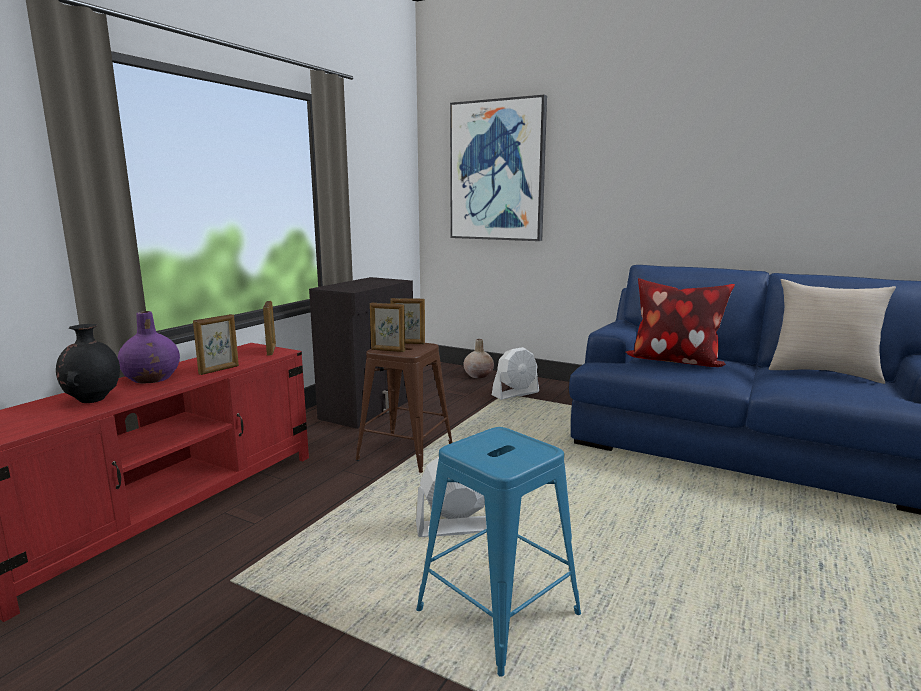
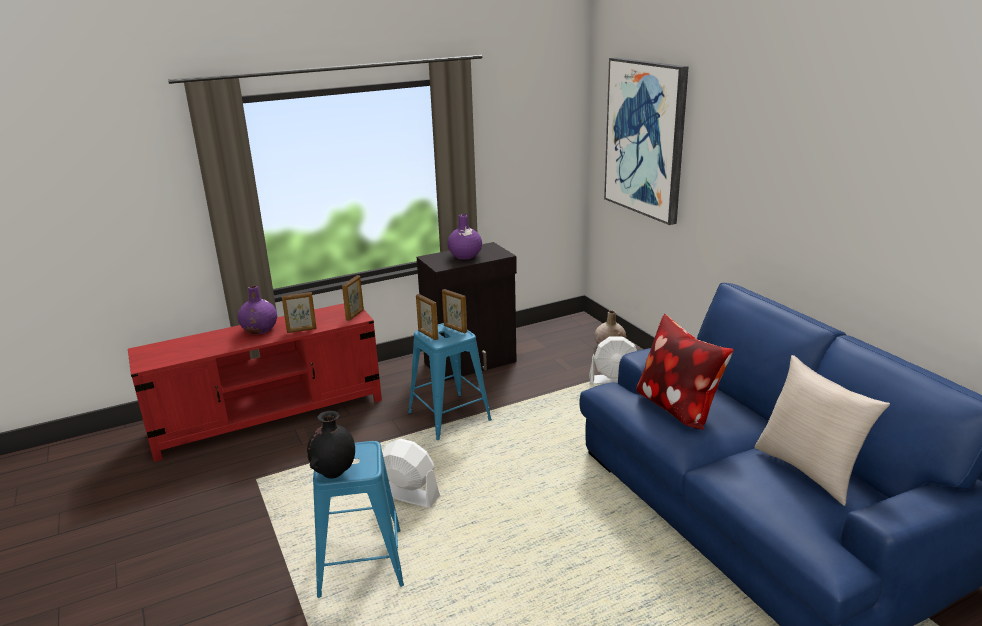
camera: 35 degrees right, 10 degrees up
(93, 400) = (214, 343): black vase -> black vase (334, 473)
(362, 284) = (465, 256): none -> purple vase
(405, 452) = (449, 416): brown stool -> blue stool

